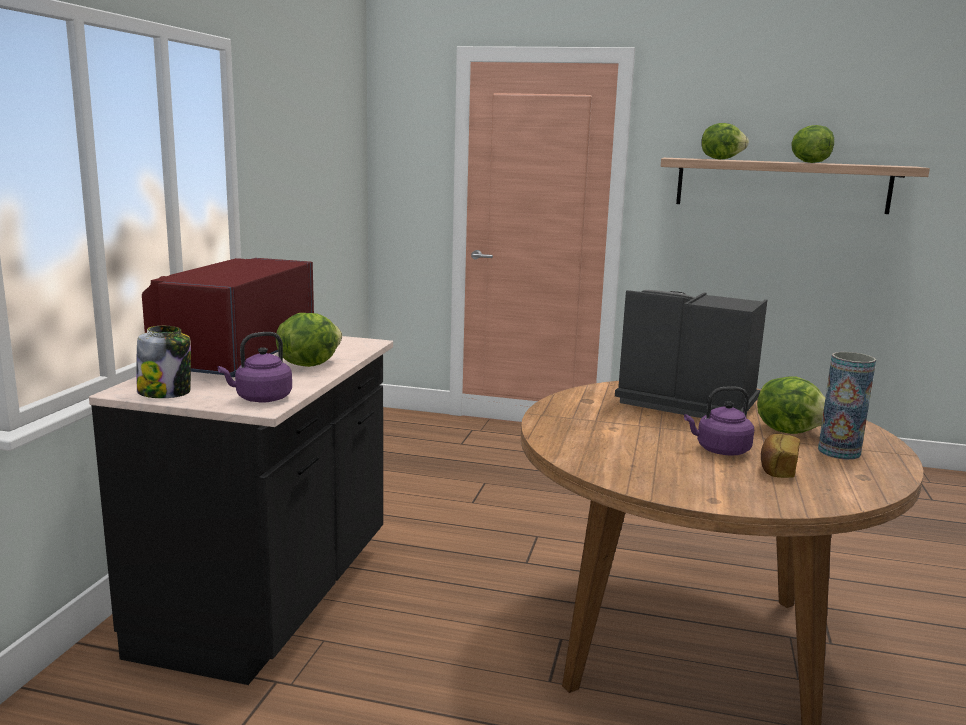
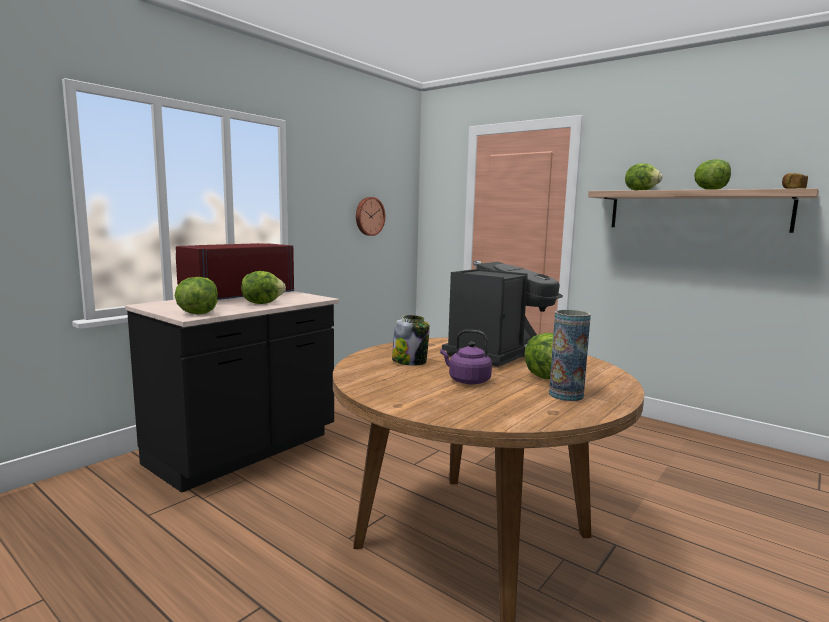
camera: 25 degrees right, 5 degrees down
(165, 392) = (160, 307): jar -> jar (410, 361)
(261, 399) = (197, 313): purple kettle -> lettuce
(321, 189) = (369, 216): none -> wall clock
(684, 402) = (500, 353): coffee machine -> coffee machine turned 75 degrees clockwise
(777, 469) = (488, 397): bread -> bread (792, 189)

